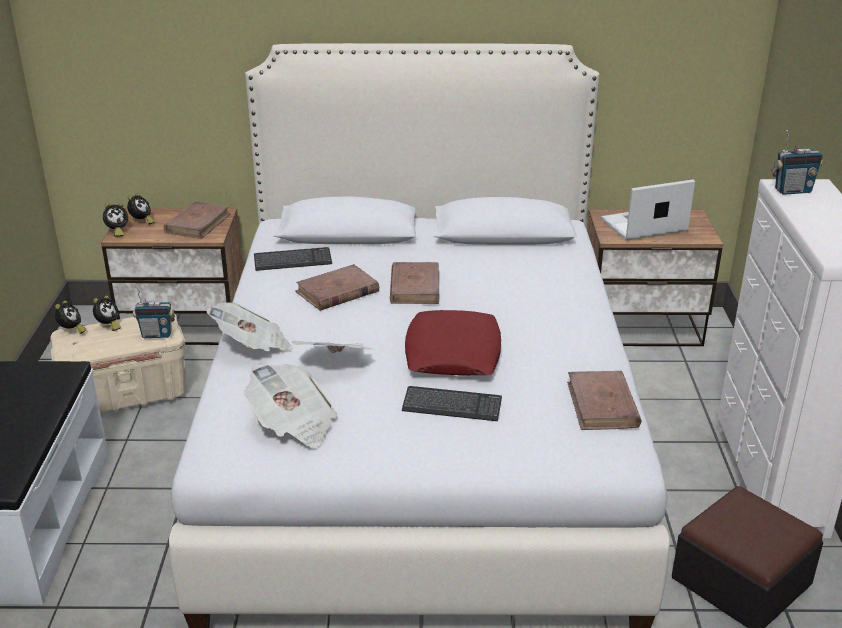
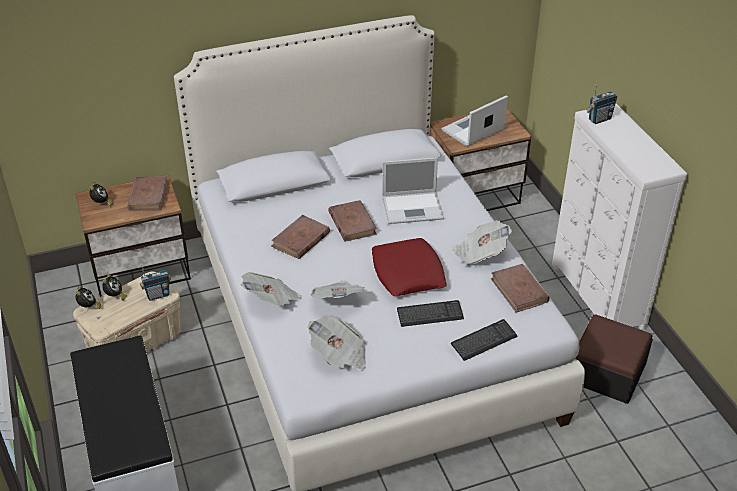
camera: 20 degrees left, 10 degrees up
(117, 232) = (89, 218): alarm clock -> none
(293, 261) = (251, 219): keyboard -> keyboard (484, 341)
(508, 286) = (413, 207): none -> laptop
(569, 351) = (480, 253): none -> newspaper

